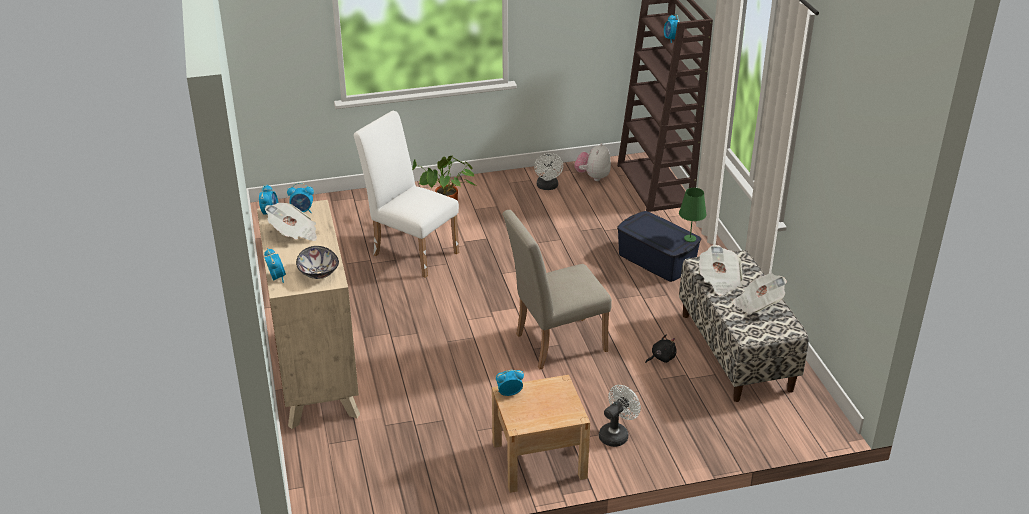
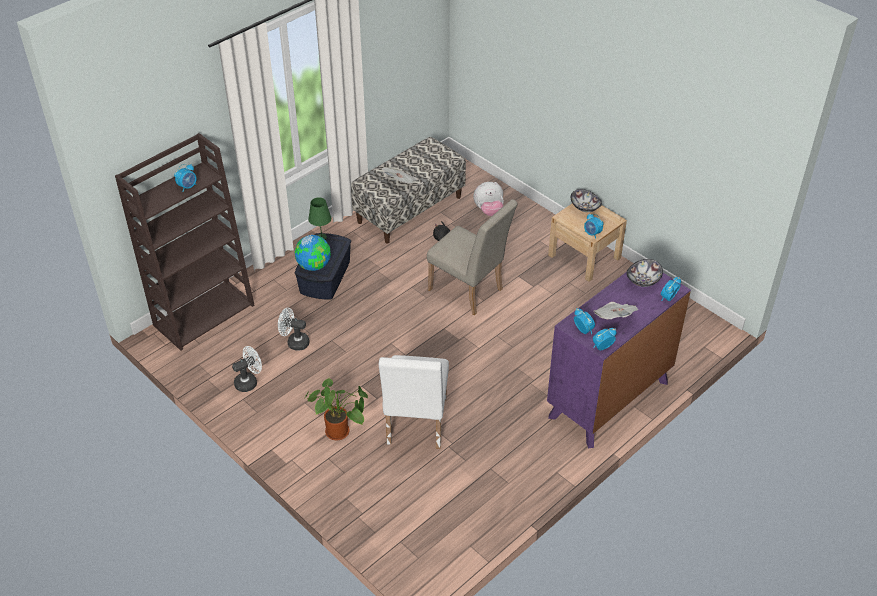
camera: 120 degrees left, 10 degrees up
(315, 374) = (609, 399): beige dresser -> purple dresser
(563, 410) = (585, 207): none -> bowl
(593, 177) = (212, 359): plush toy -> plush toy (488, 211)
(616, 434) = (533, 234): white fan -> white fan (294, 342)
(647, 223) = (314, 265): none -> globe
(757, 304) = (414, 161): newspaper -> none

